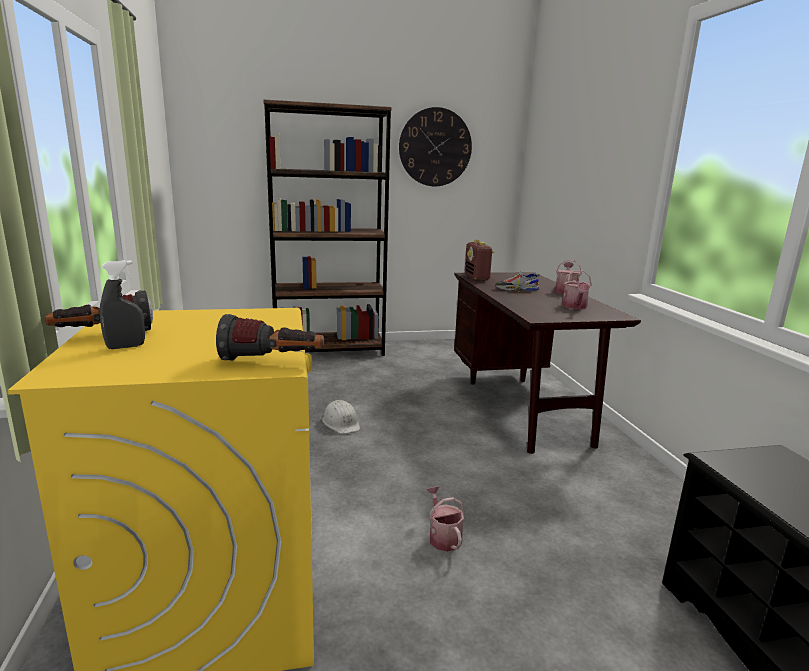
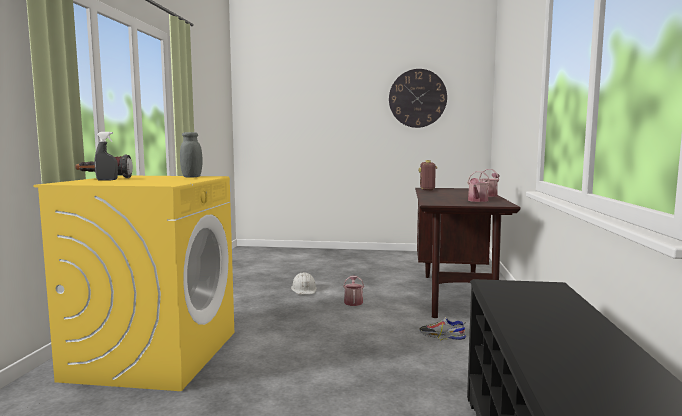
camera: 20 degrees right, 10 degrees down
(251, 317) = (192, 177): none -> grey jar
(272, 362) = (165, 183): flashlight -> none
(329, 350) = (332, 252): brown bookcase -> none
(443, 536) = (320, 350): watering can -> watering can (353, 301)
(516, 289) = (447, 194): shoe -> shoe (442, 335)

